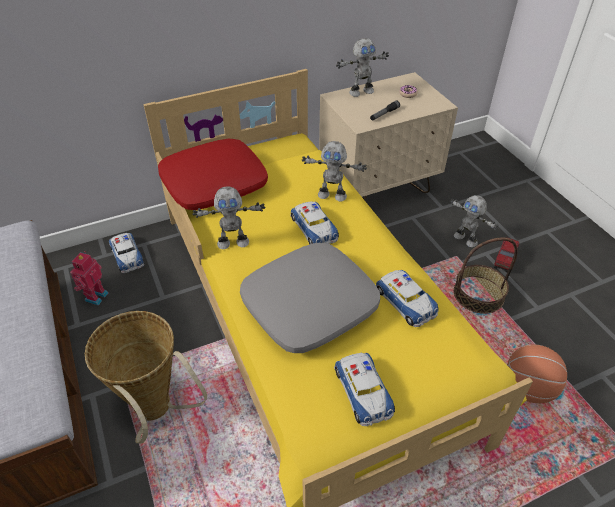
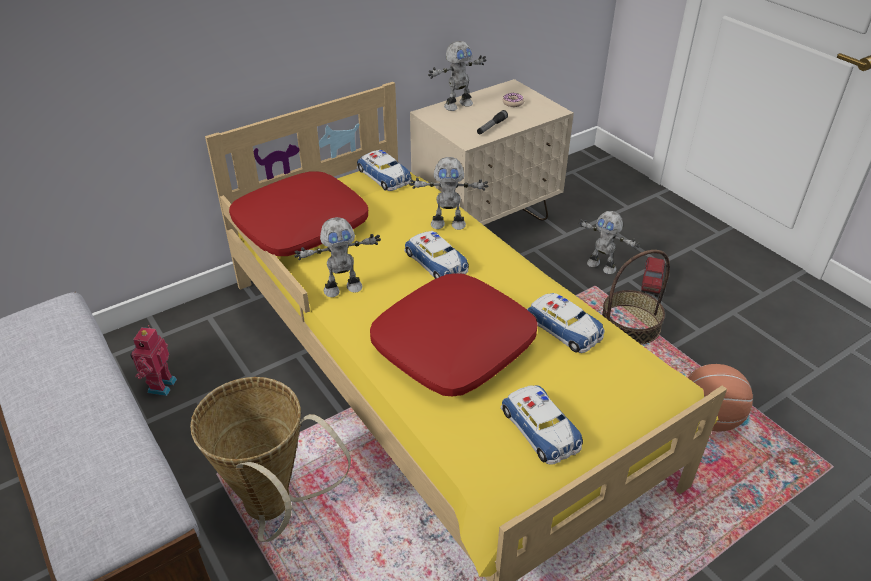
camera: 10 degrees left, 5 degrees down
(127, 255) = (191, 332): toy car -> toy car (384, 176)
(309, 304) = (453, 345): grey pillow -> red pillow

